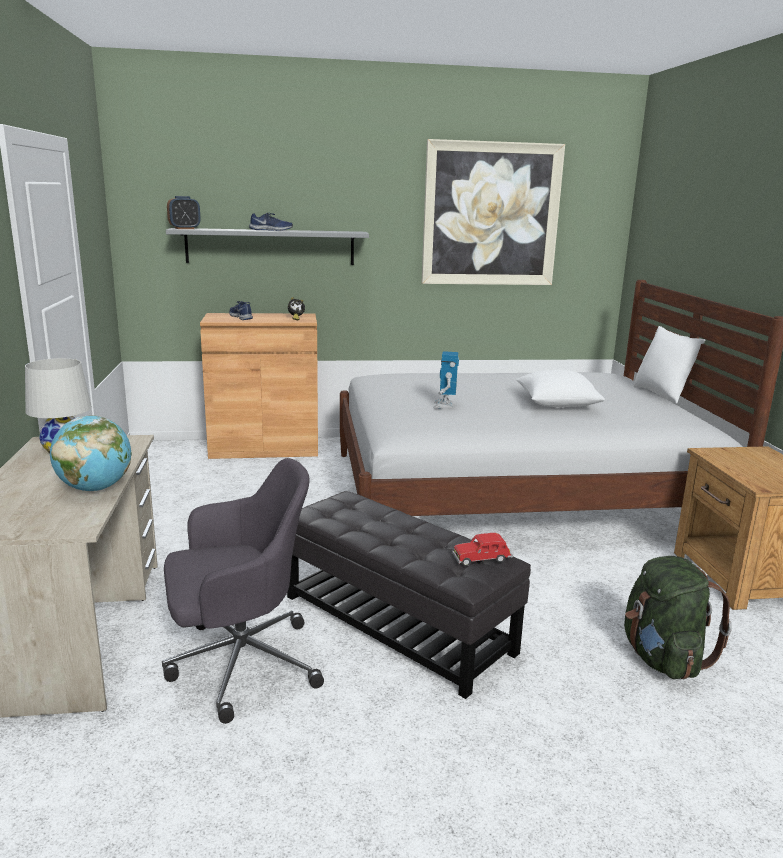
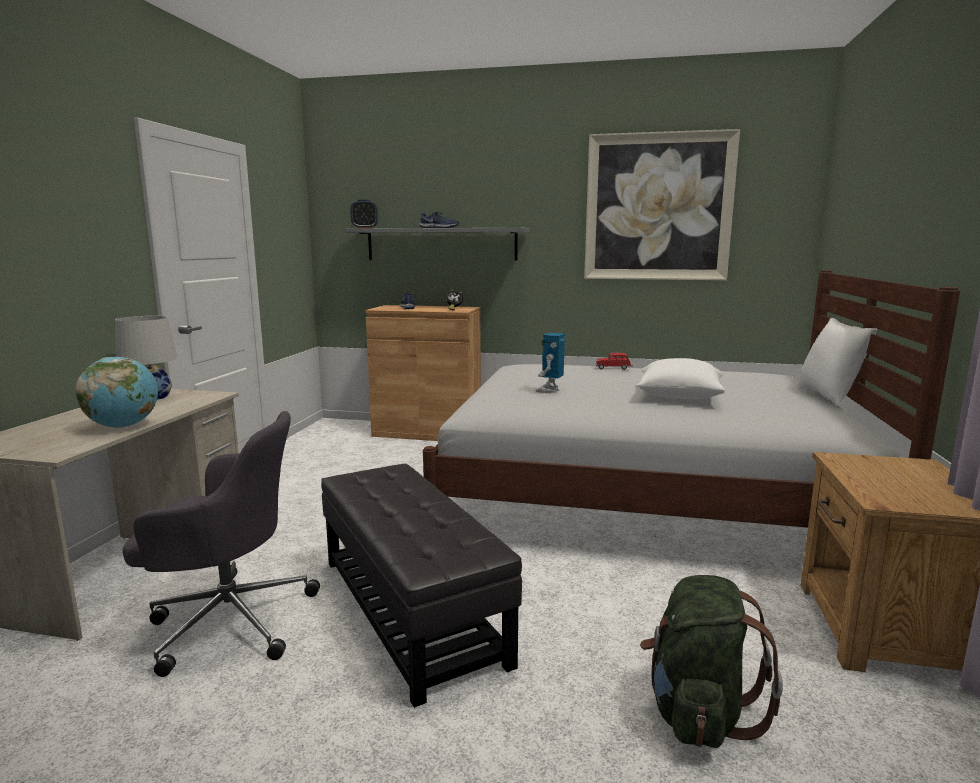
camera: 20 degrees right, 5 degrees down
(482, 559) = (465, 544): red toy car -> red toy car (613, 368)

